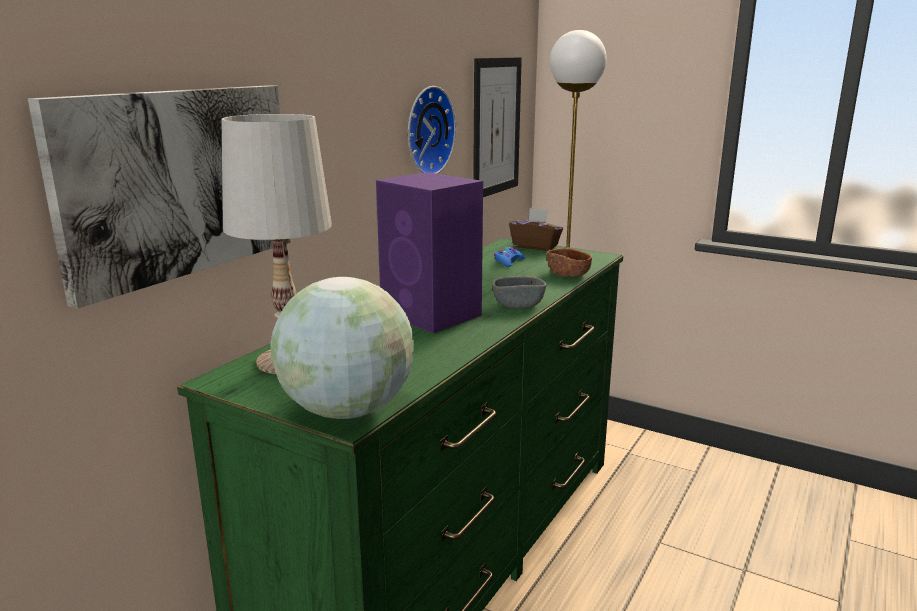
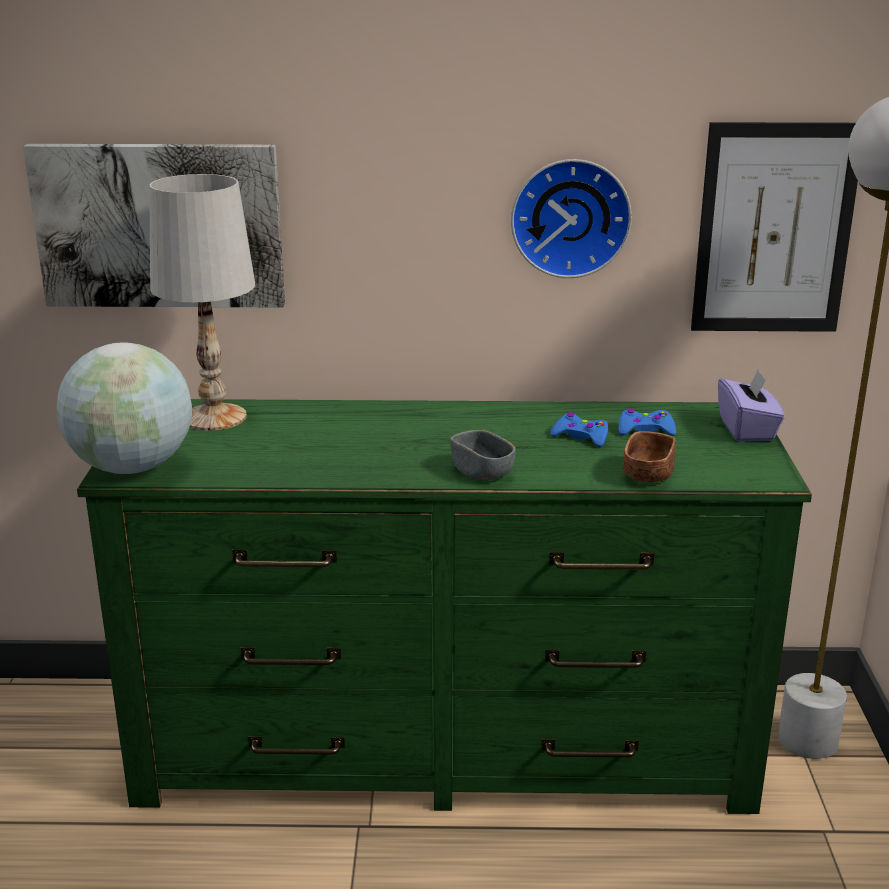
camera: 60 degrees right, 5 degrees up
(432, 315) = (393, 440): purple speaker -> none
(498, 275) = (580, 437): none -> blue game controller
(535, 246) = (747, 429): brown tissue box -> purple tissue box

